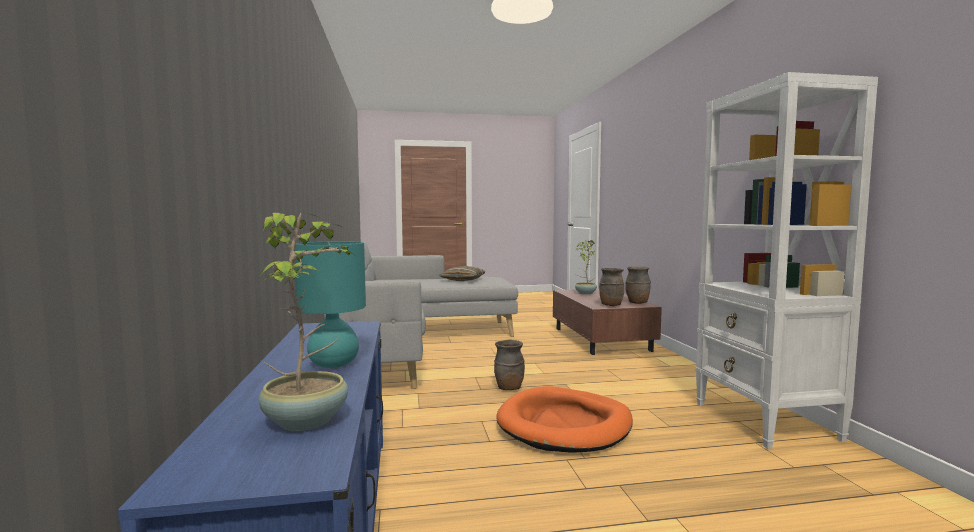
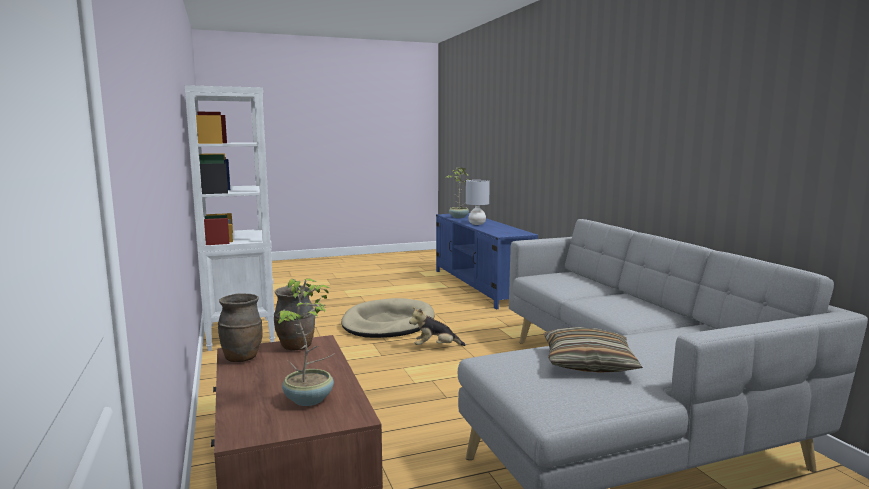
camera: 170 degrees right, 5 degrees up
(334, 364) = (476, 224): turquoise table lamp -> grey table lamp
(508, 388) = (435, 347): brown vase -> plush toy
(565, 425) = (388, 323): orange dog bed -> beige dog bed

